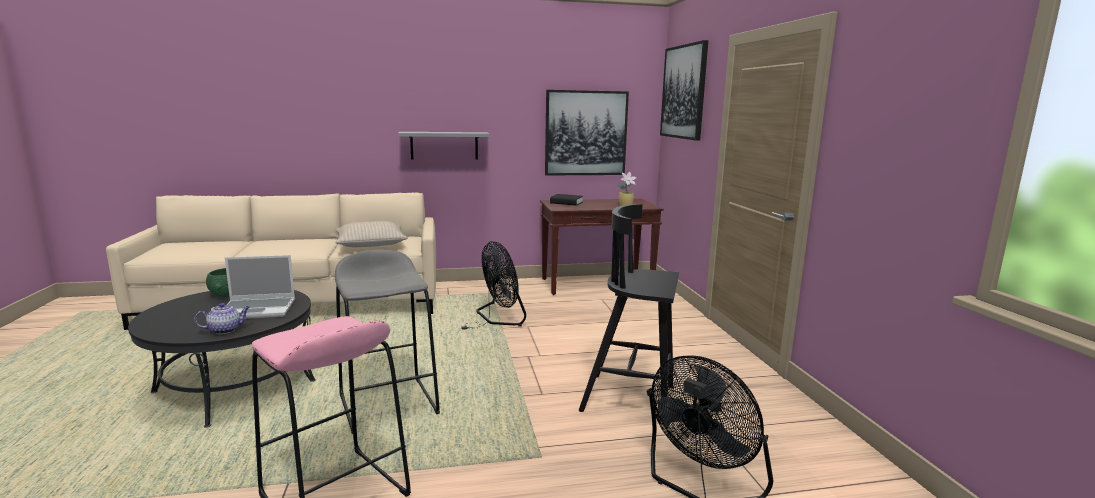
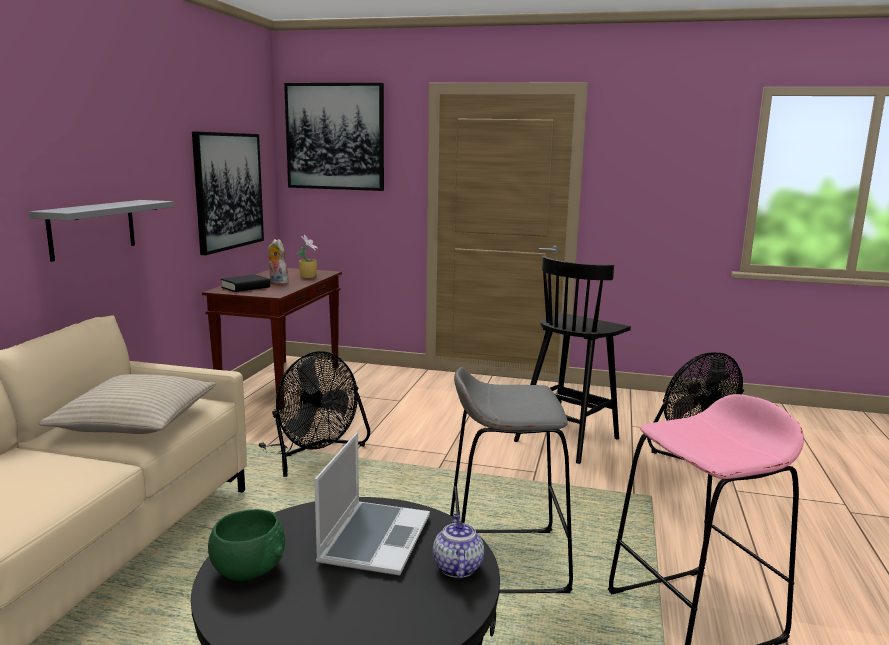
camera: 65 degrees left, 0 degrees up
(493, 317) = (310, 455): black fan -> black fan turned 135 degrees clockwise
(594, 204) = (277, 282): none -> plush toy

